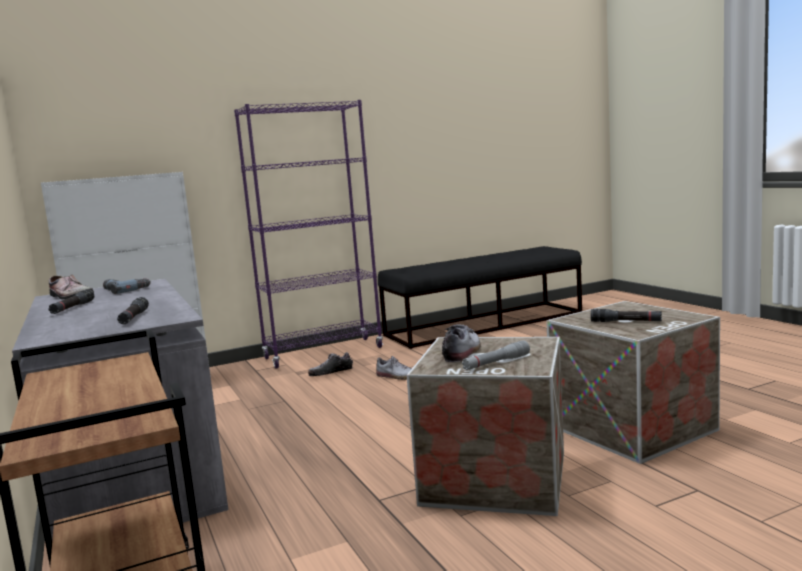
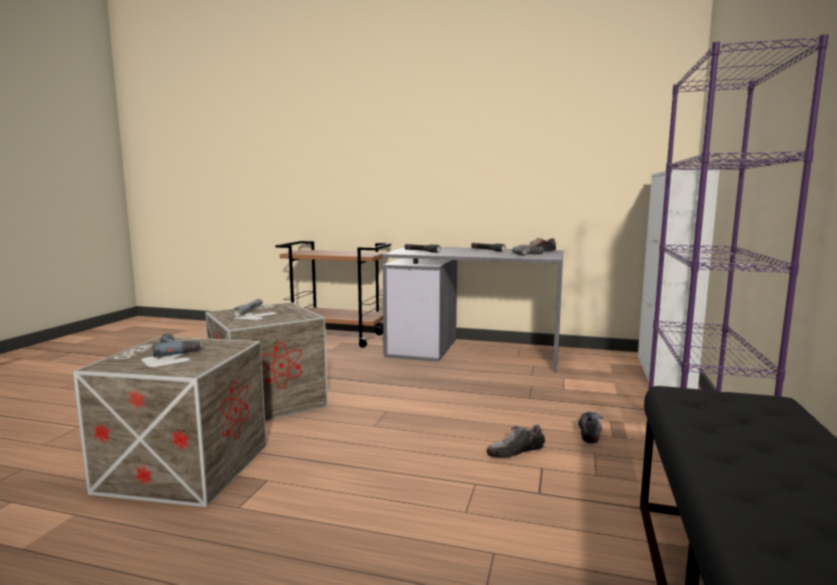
camera: 130 degrees right, 0 degrees up
(462, 353) = (282, 312): shoe -> none
(626, 322) = (178, 349): black flashlight -> power drill

